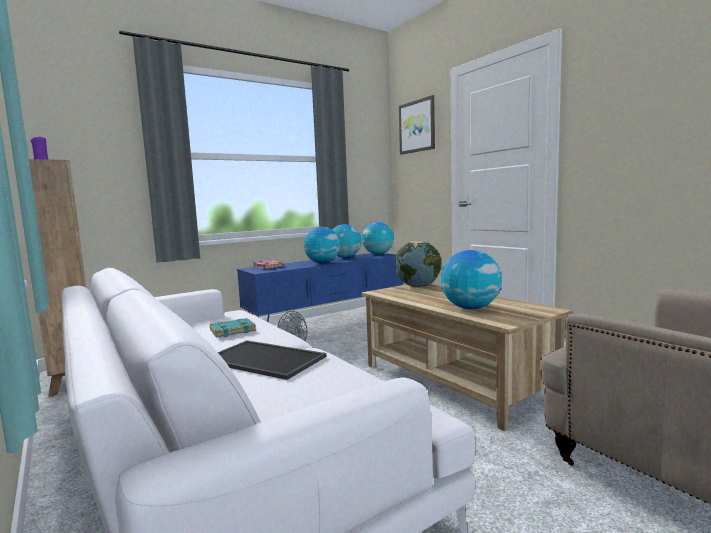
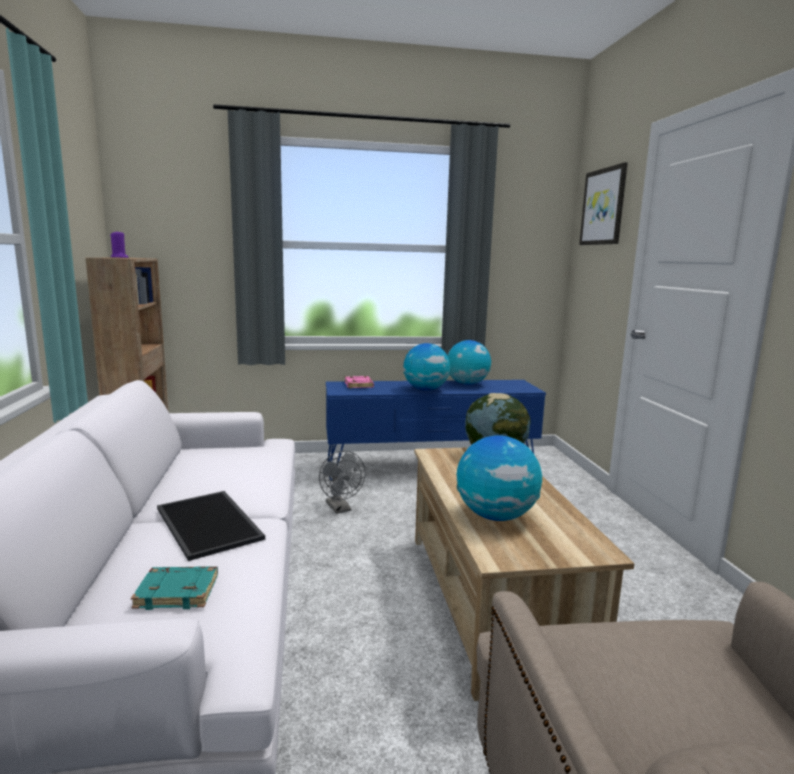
camera: 25 degrees right, 5 degrees up
(233, 331) = (236, 471): turquoise book -> turquoise book (178, 592)
(378, 254) = (517, 384): globe -> none

